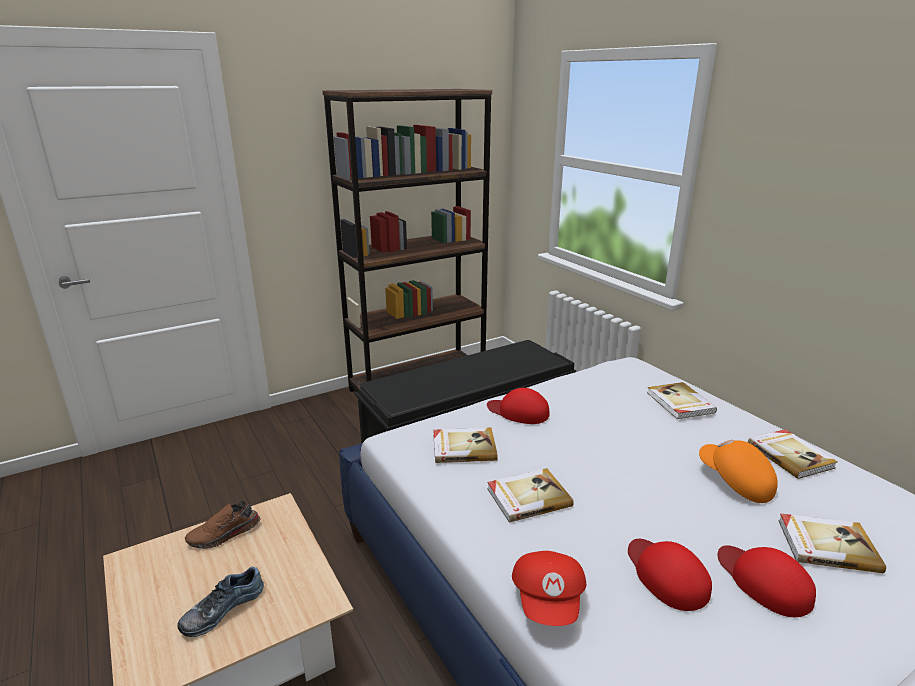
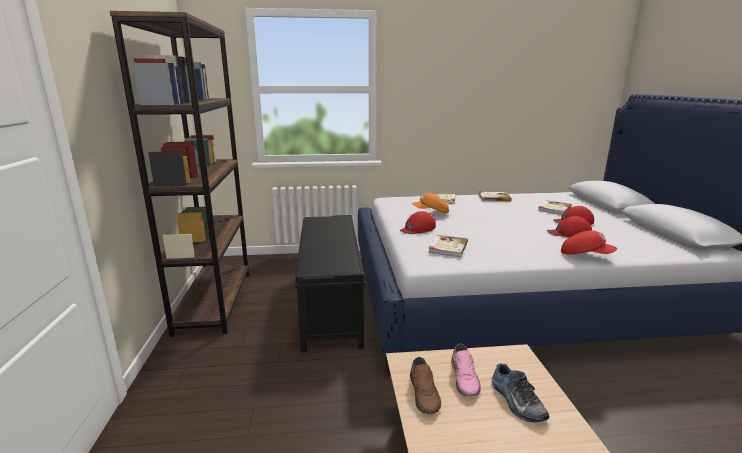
camera: 65 degrees left, 5 degrees down
(257, 559) = (465, 379): none -> pink shoe
(528, 497) = (505, 243): book -> none
(734, 482) = (509, 209): orange cap -> orange cap (431, 212)

